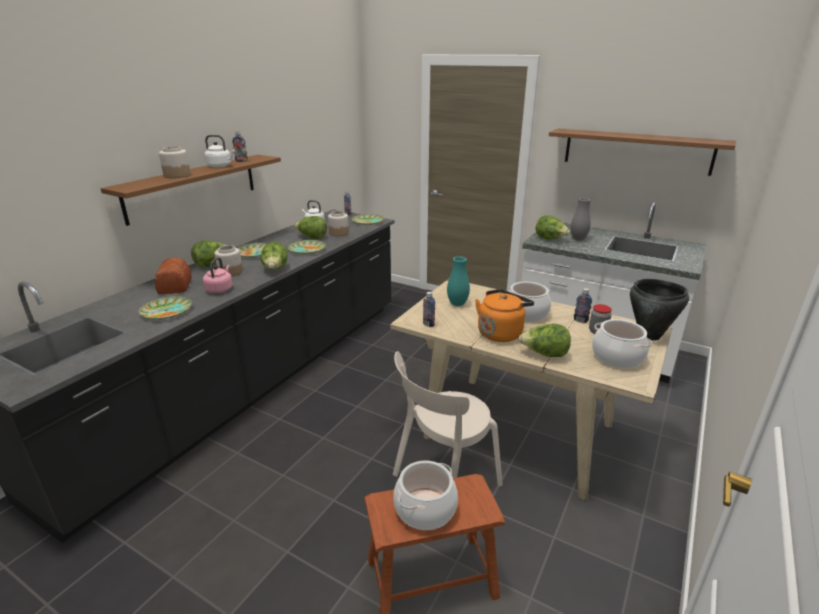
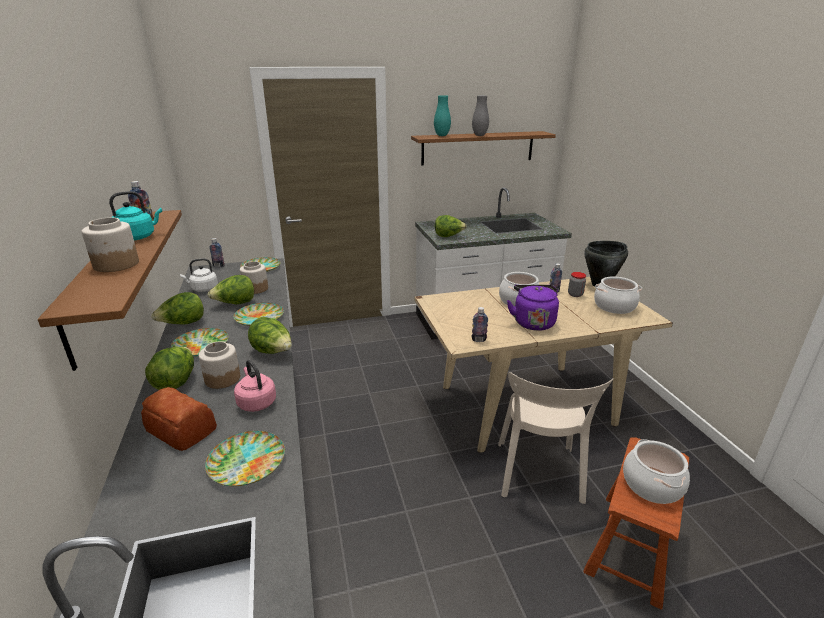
camera: 45 degrees left, 0 degrees up
(220, 166) = (138, 237): white kettle -> turquoise kettle
(457, 304) = (464, 314): turquoise vase -> turquoise vase (442, 135)
(501, 332) = (532, 322): orange kettle -> purple kettle
(544, 354) = (583, 324): lettuce -> lettuce (183, 324)
(578, 239) = (465, 230): grey vase -> grey vase (479, 135)

